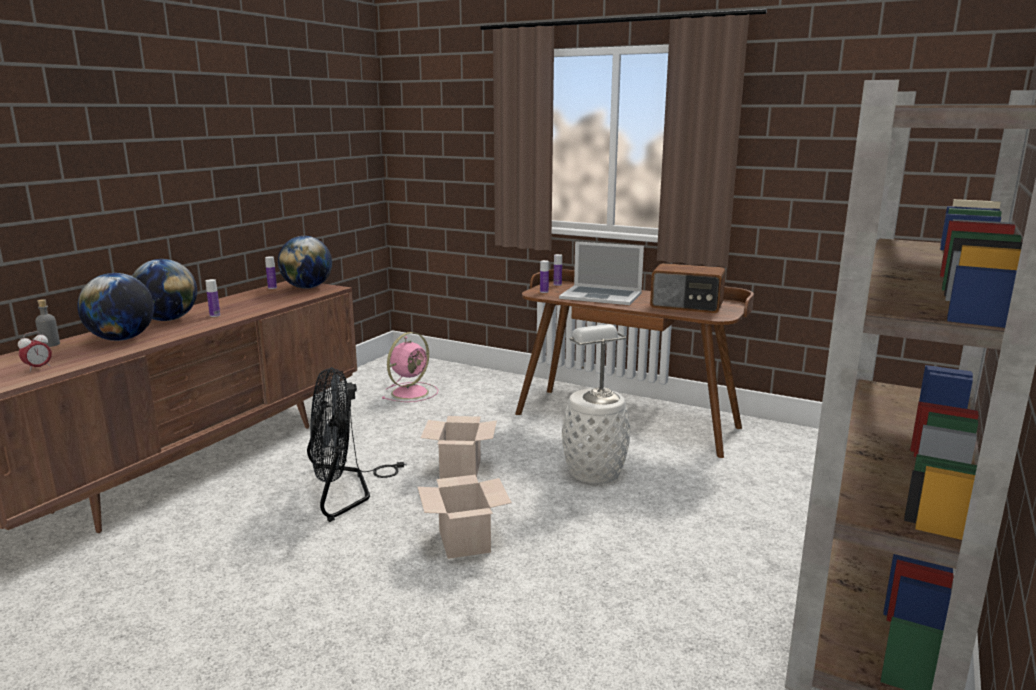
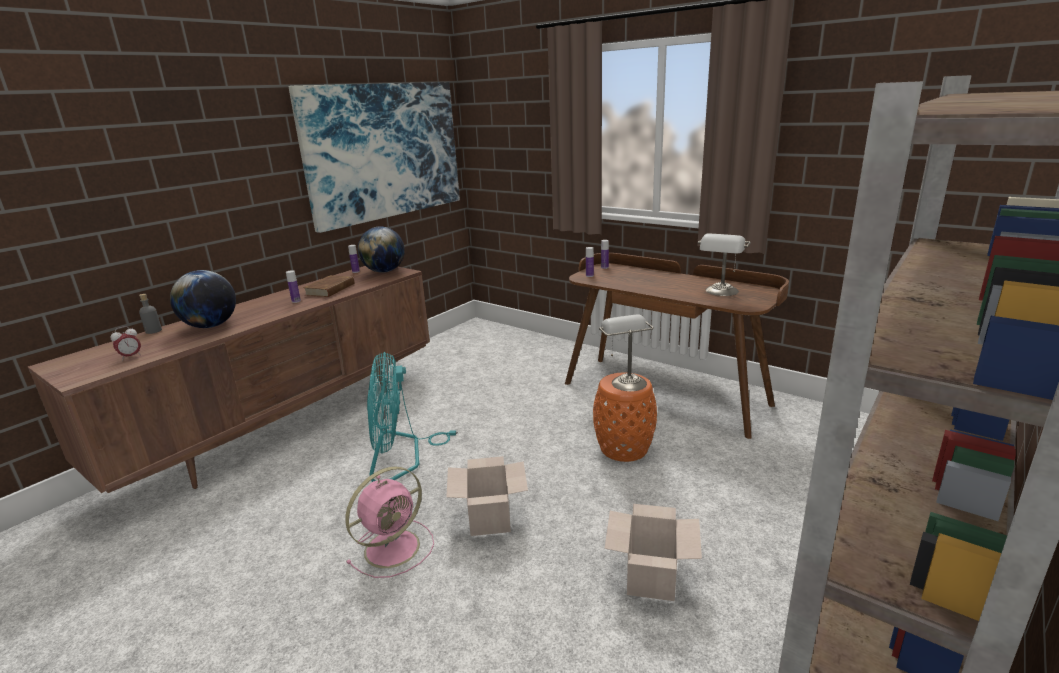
camera: 10 degrees right, 5 degrees up
(168, 319) = (257, 305): globe -> none
(251, 304) = (330, 289): none -> brown book
(304, 153) = (384, 151): none -> picture
(346, 486) = (402, 453): black fan -> turquoise fan
(411, 392) = (480, 358): pink fan -> pink fan (394, 547)
(460, 468) = (503, 439): cardboard box -> cardboard box (650, 575)
(594, 472) = (623, 448): white stool -> orange stool
(601, 295) = (641, 280): laptop -> none
(687, 306) = (721, 293): radio -> white table lamp

